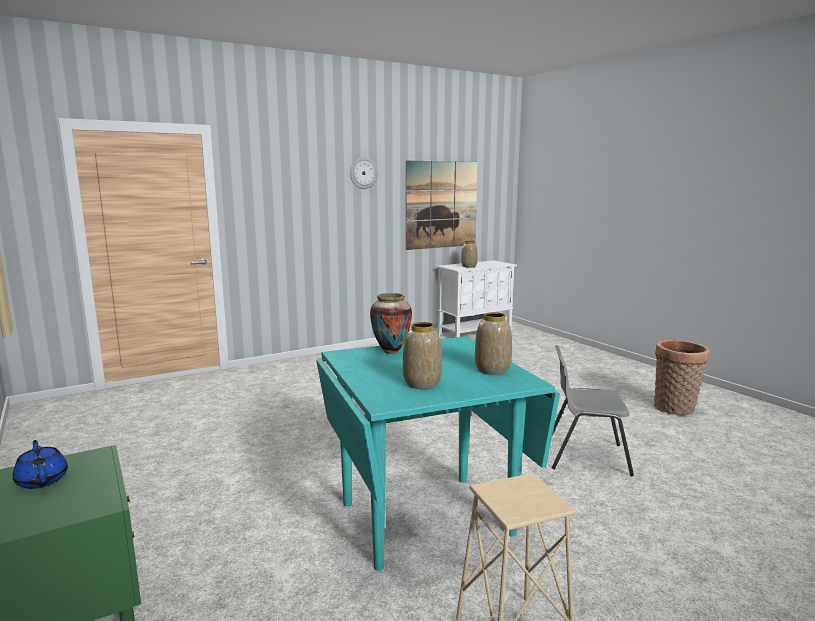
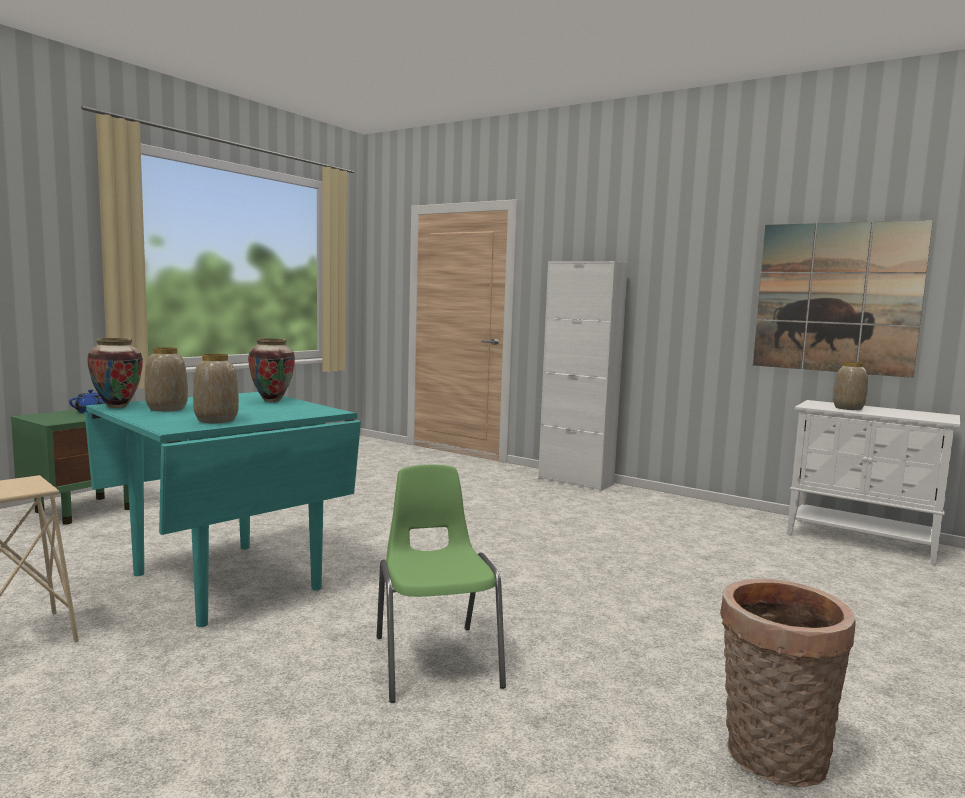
camera: 65 degrees right, 5 degrees down
(309, 360) = (575, 481): none -> white cabinet
(363, 173) = (691, 246): wall clock -> none
(394, 401) = (117, 406): none -> vase
(585, 456) = (435, 660): grey chair -> green chair

